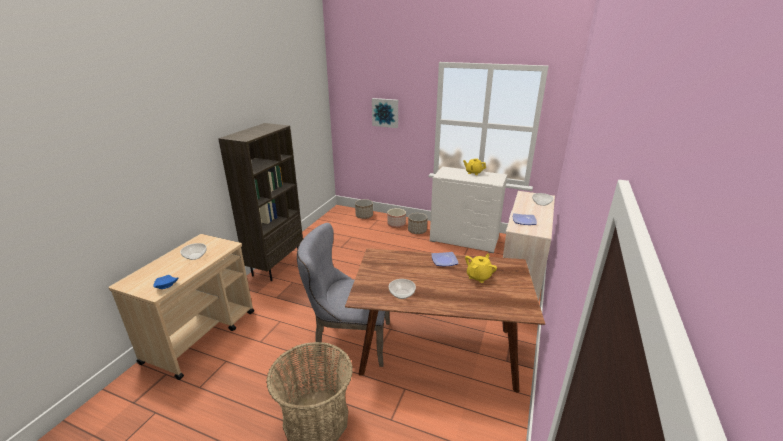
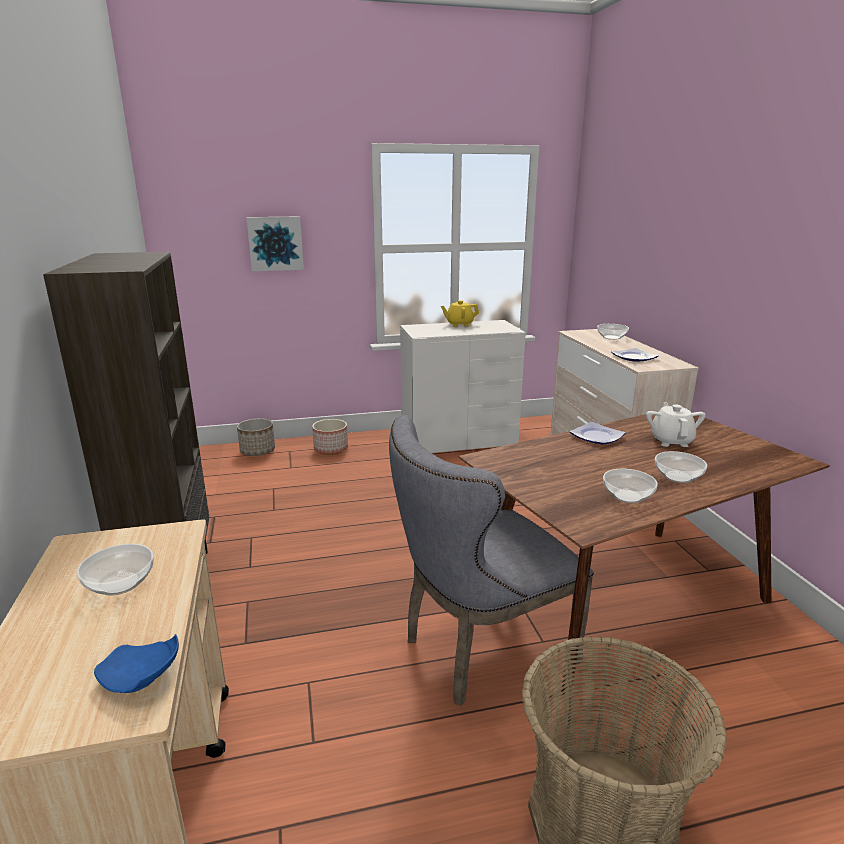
camera: 35 degrees left, 5 degrees down
(417, 231) = (376, 448): planter -> none
(443, 295) = (677, 477): none -> bowl
(479, 276) = (671, 441): yellow teapot -> white teapot

